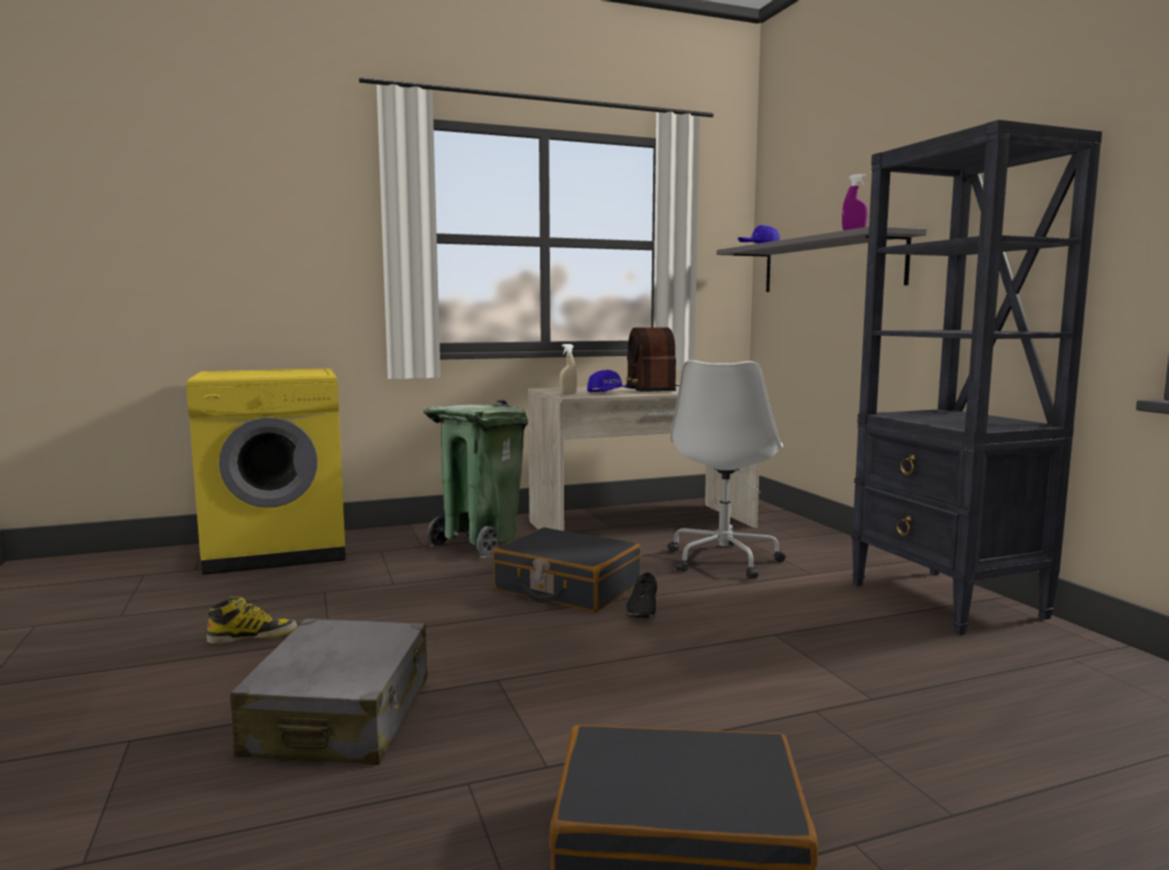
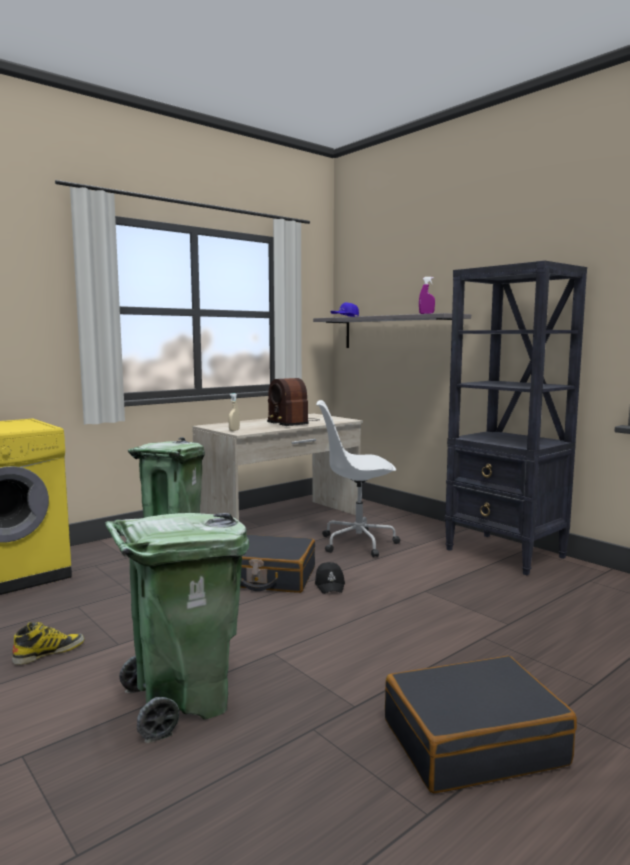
camera: 20 degrees left, 0 degrees up
(340, 717) = (181, 702): grey suitcase -> green trash can
(608, 394) = (263, 429): blue cap -> none
(643, 608) = (330, 585): black shoe -> black cap
(722, 561) = (356, 543): white office chair -> white office chair turned 90 degrees clockwise

